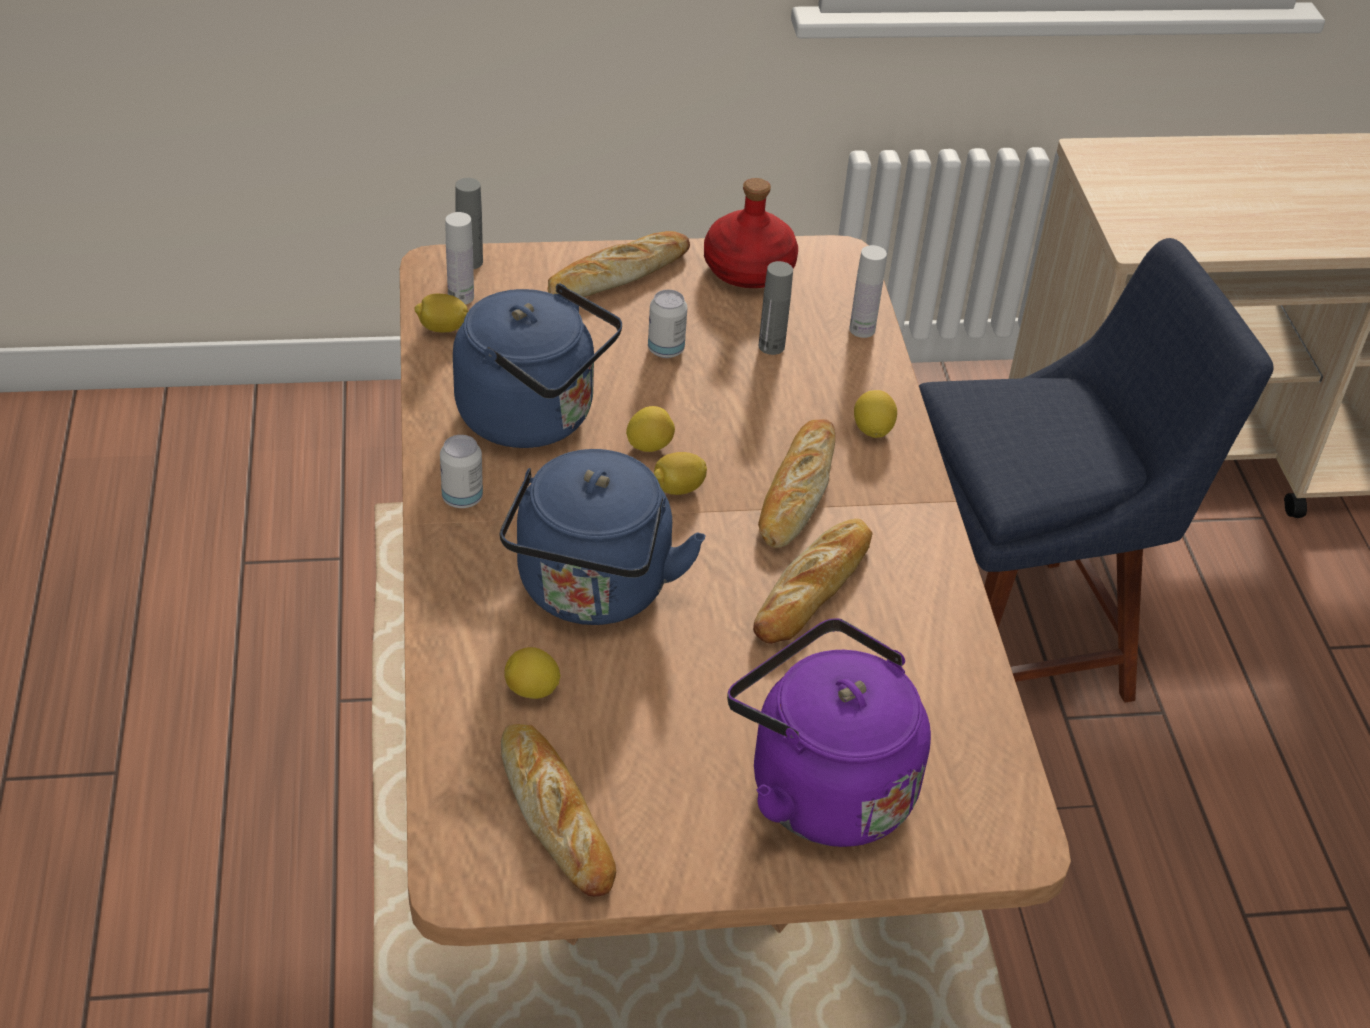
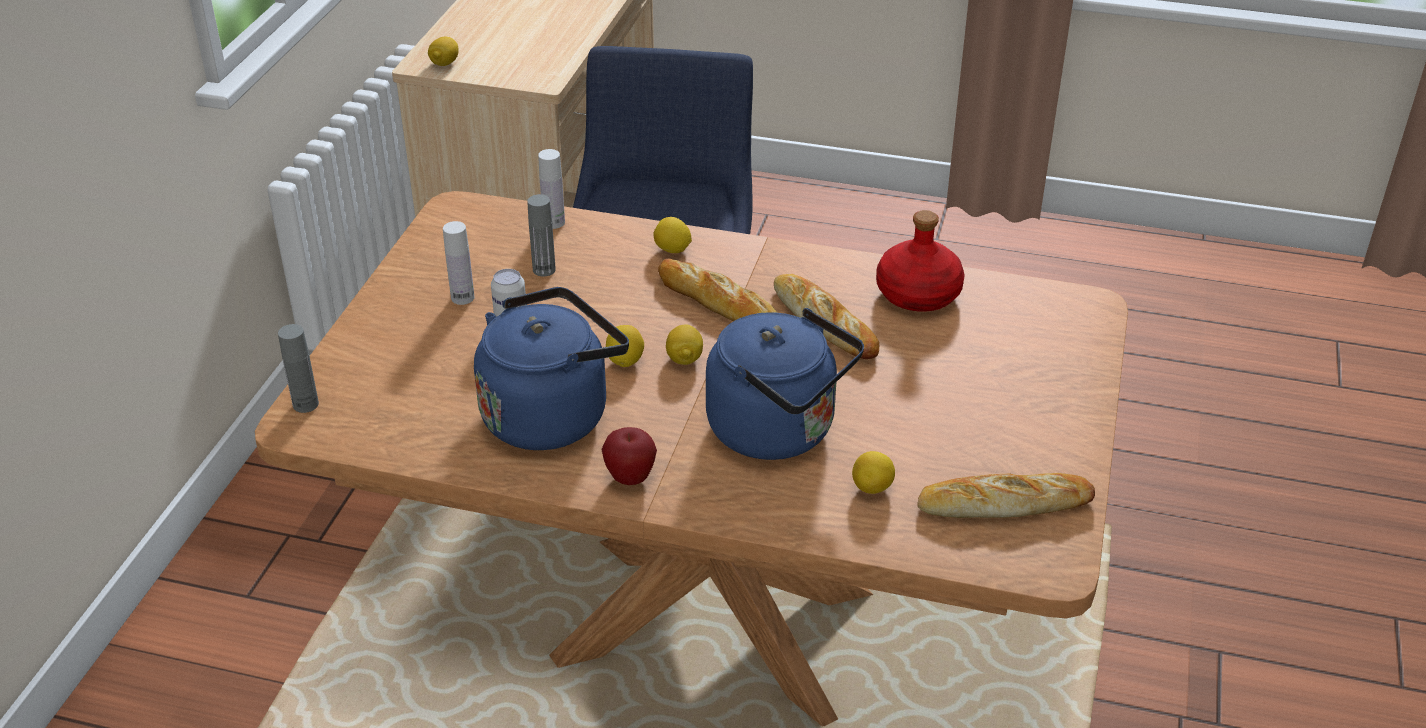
camera: 65 degrees left, 5 degrees down
(442, 328) = (391, 442): lemon -> lemon (444, 63)
(461, 297) = (354, 421): white bottle -> white bottle (462, 298)
(462, 498) = (630, 478): can -> apple
(617, 274) = (391, 324): bread -> none
(749, 269) = (438, 254): red bottle -> red bottle (918, 293)
(821, 787) = (1017, 371): purple kettle -> none

